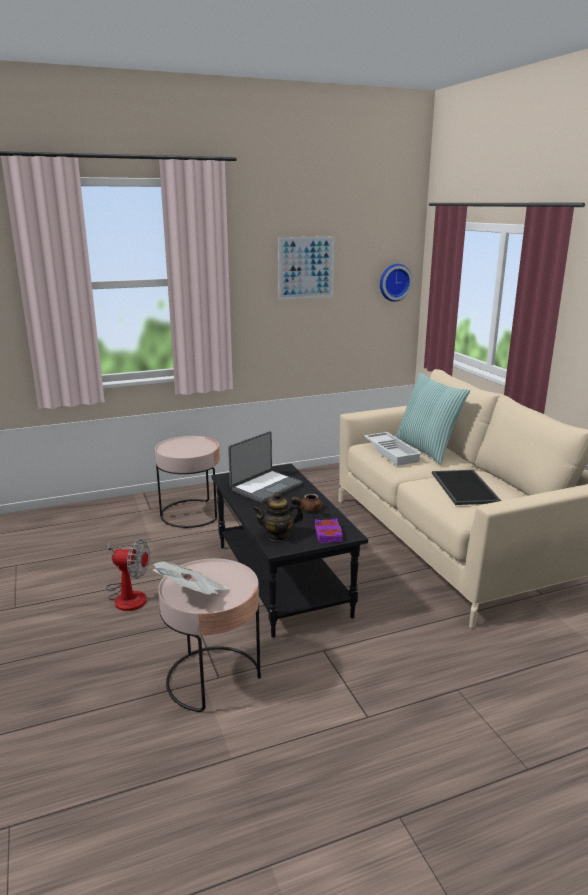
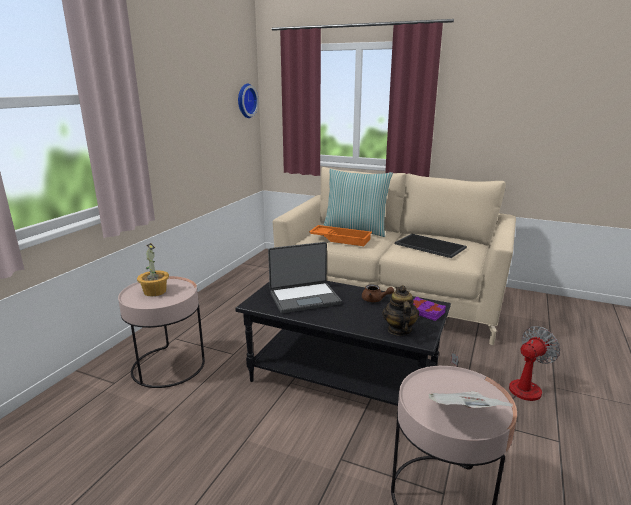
camera: 45 degrees left, 0 degrees up
(127, 595) = (239, 482): fan -> fan (512, 388)
(186, 446) = (154, 291): none -> potted plant
(265, 487) = (304, 298): laptop -> laptop turned 75 degrees clockwise
(278, 535) = (399, 330): teapot -> teapot turned 150 degrees clockwise
(306, 267) = (189, 85): picture -> none
(392, 452) = (341, 239): white tray -> orange tray

